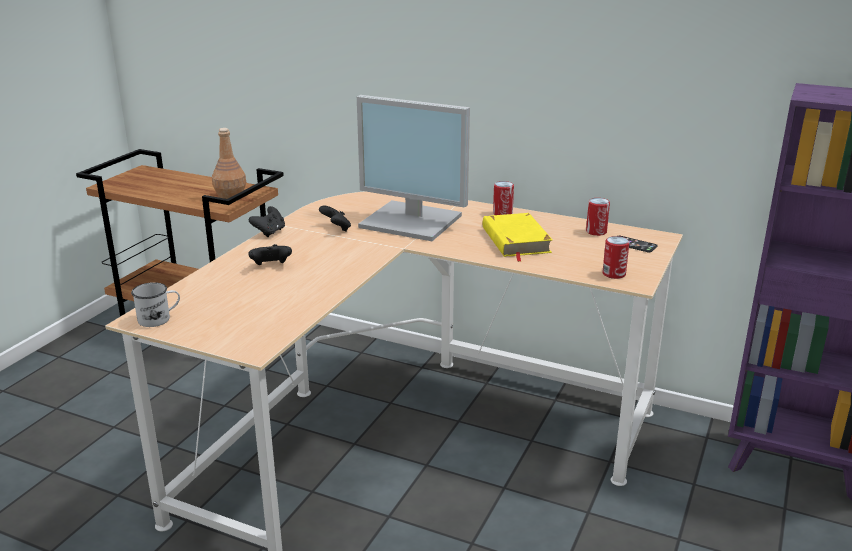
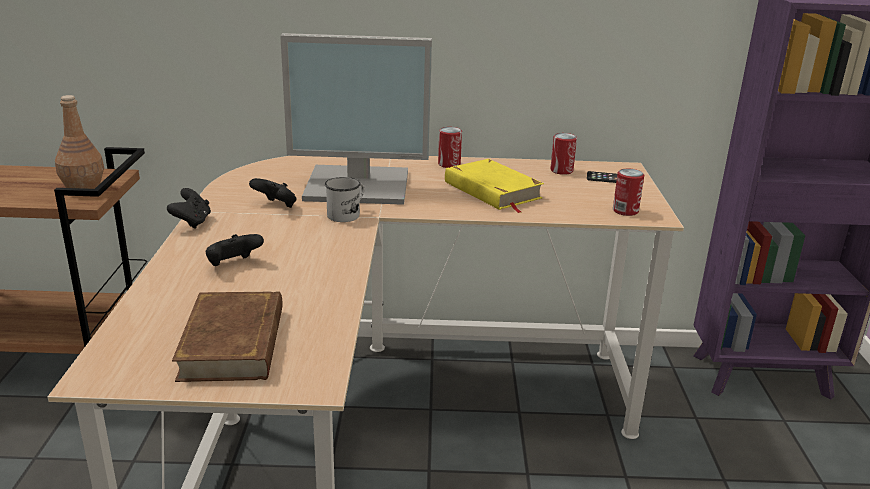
camera: 25 degrees left, 0 degrees up
(159, 318) = (130, 367): white mug -> white mug (347, 214)
(229, 316) = (234, 343): none -> brown book

